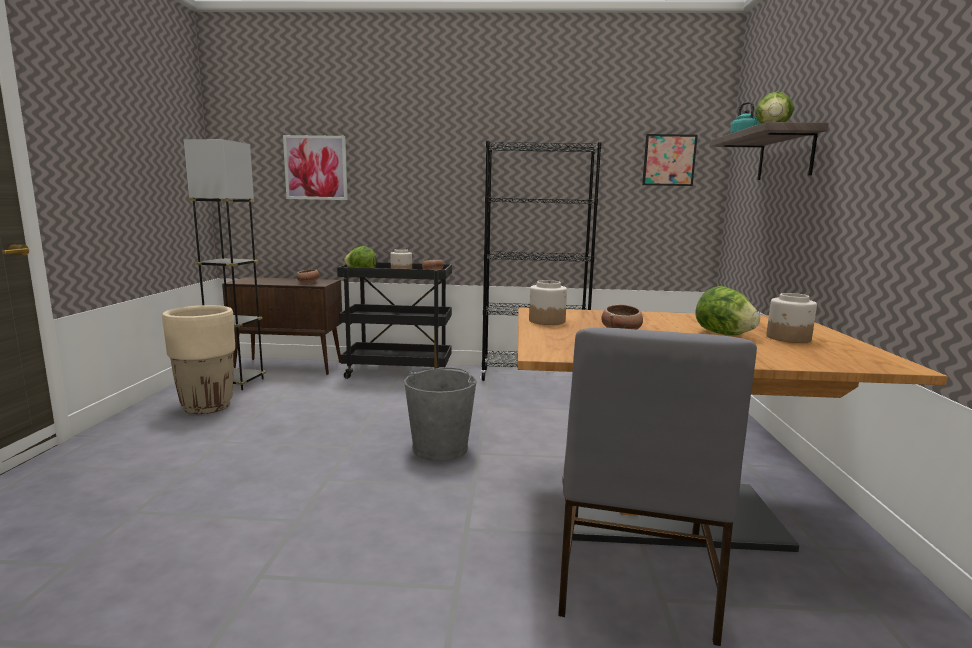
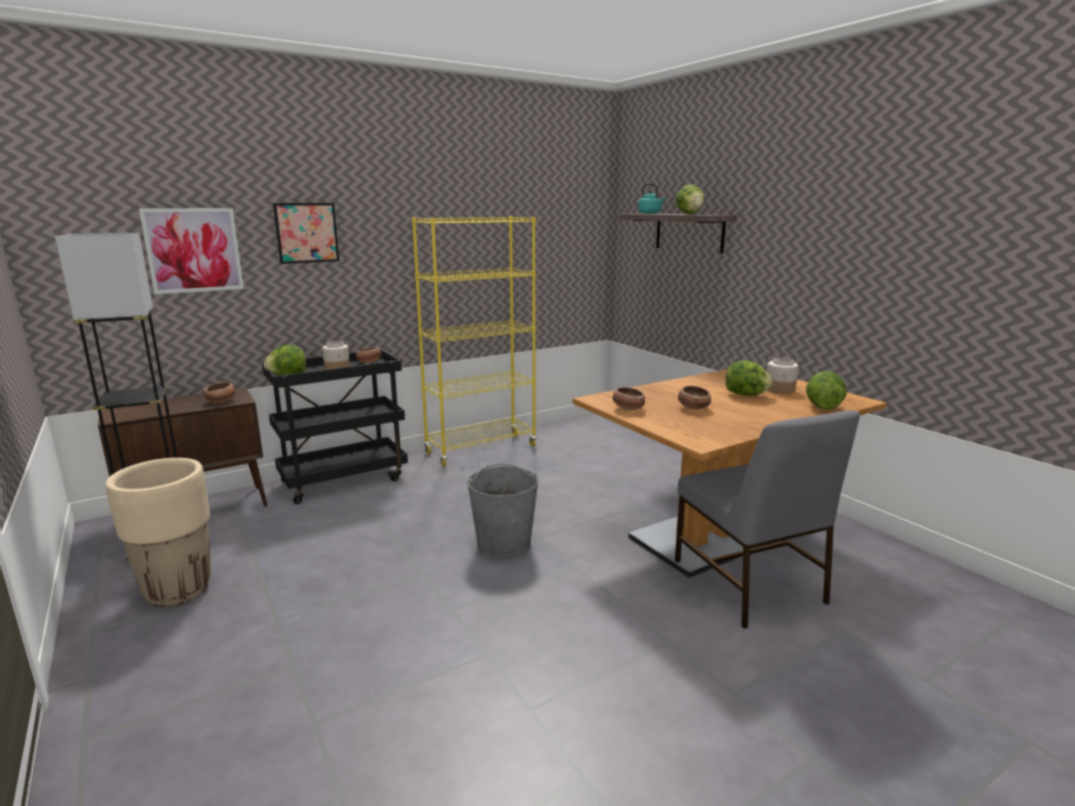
camera: 35 degrees left, 5 degrees up
(533, 376) = (481, 450): black bookcase -> yellow bookcase
(547, 321) = (628, 409): jar -> bowl
(669, 160) = (568, 225): picture -> picture (307, 233)
(808, 360) = (822, 407): none -> lettuce

